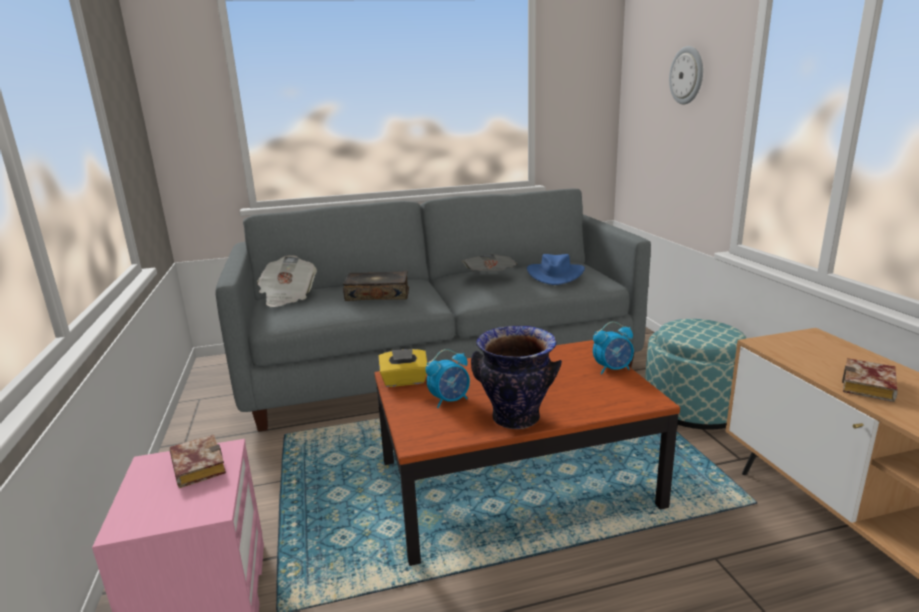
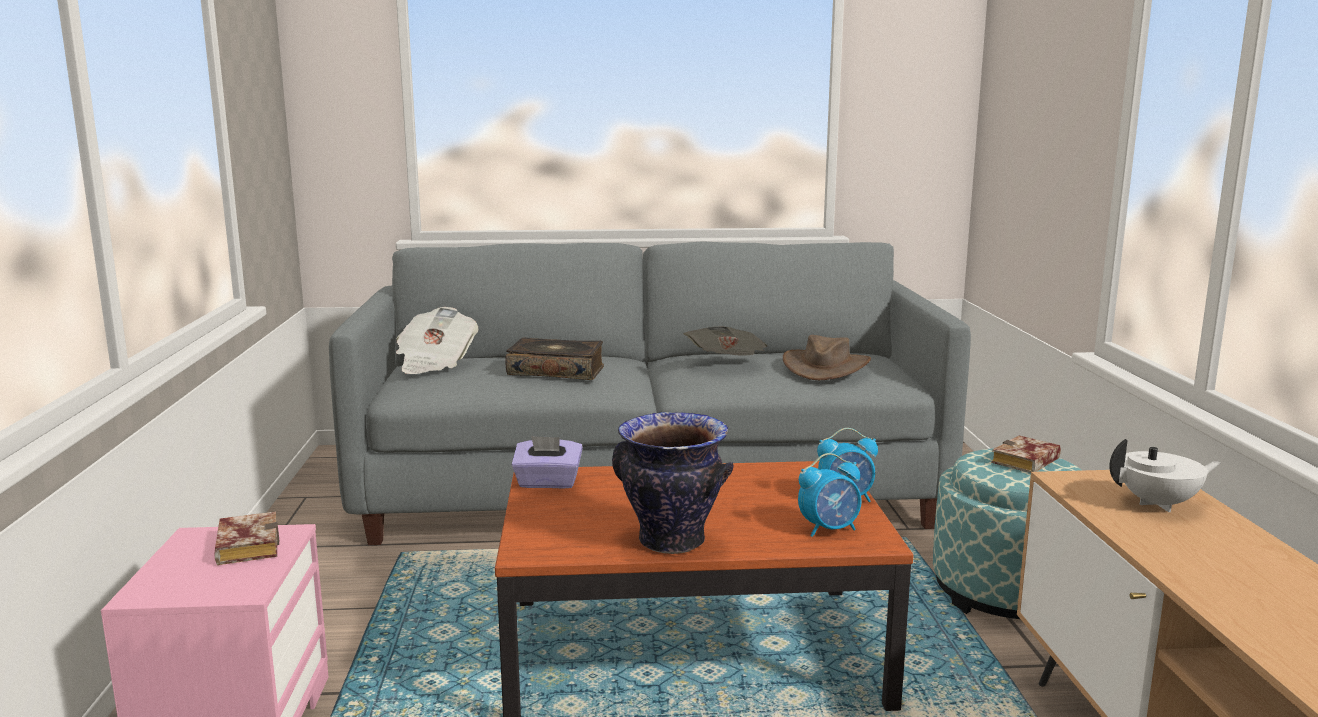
camera: 10 degrees right, 5 degrees down
(404, 381) = (548, 483): yellow tissue box -> purple tissue box
(450, 400) = (595, 511): alarm clock -> alarm clock (829, 529)
(555, 274) = (825, 367): blue hat -> brown hat
(687, 75) = (1055, 81): wall clock -> none
(832, 355) = (1159, 504): none -> white teapot
(870, 387) = (1180, 547): book -> book (1026, 462)

